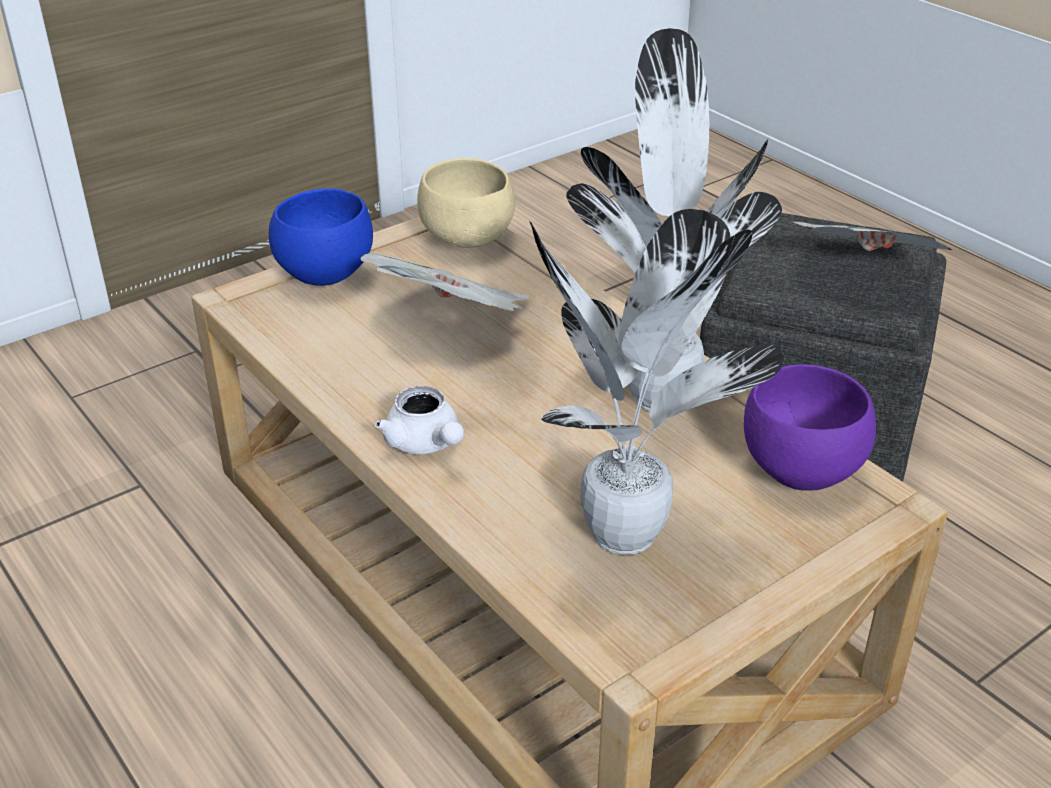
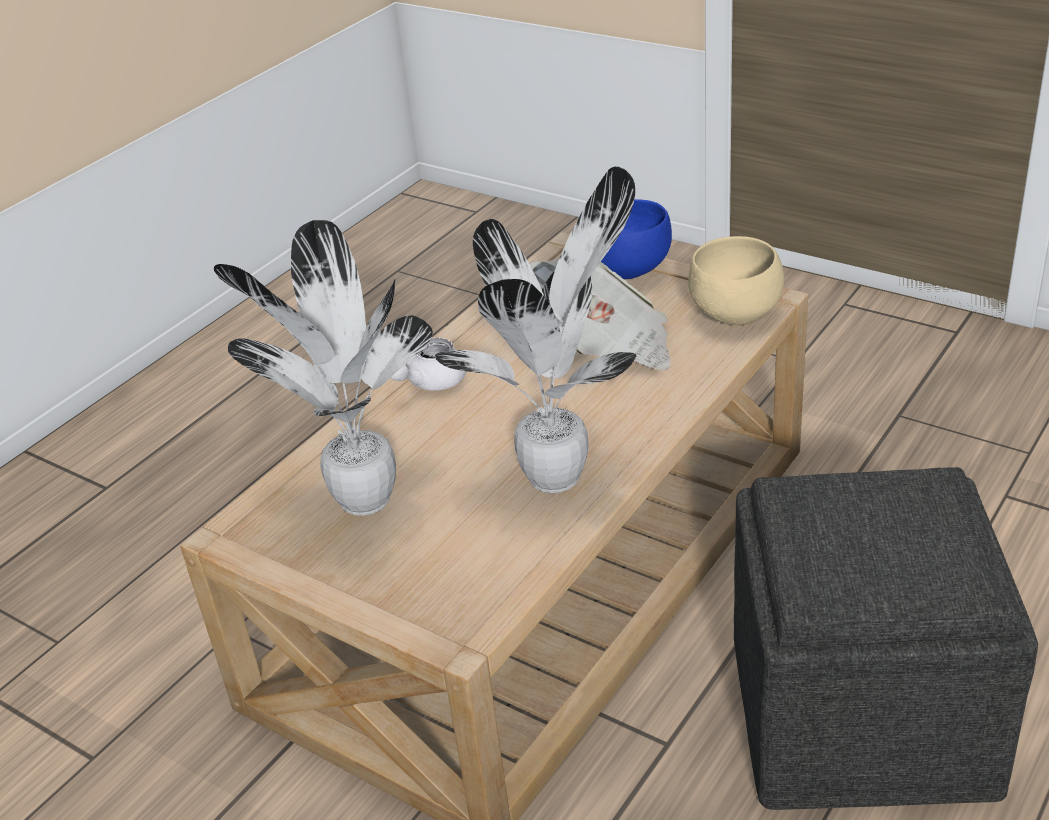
camera: 75 degrees right, 0 degrees up
(799, 472) = (479, 575): purple bowl -> none
(865, 273) = (868, 563): newspaper -> none

